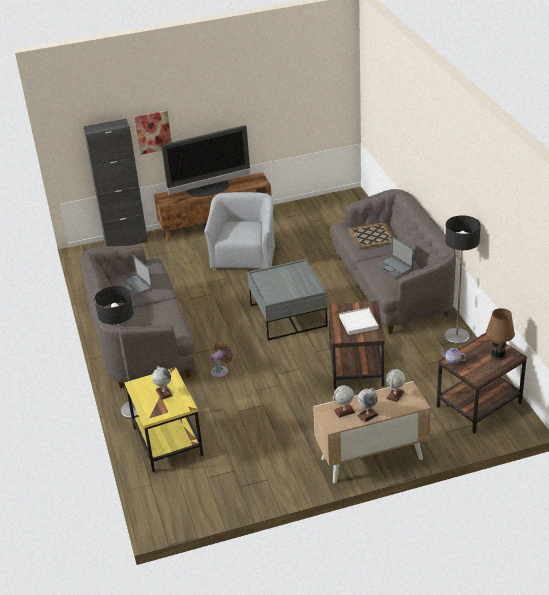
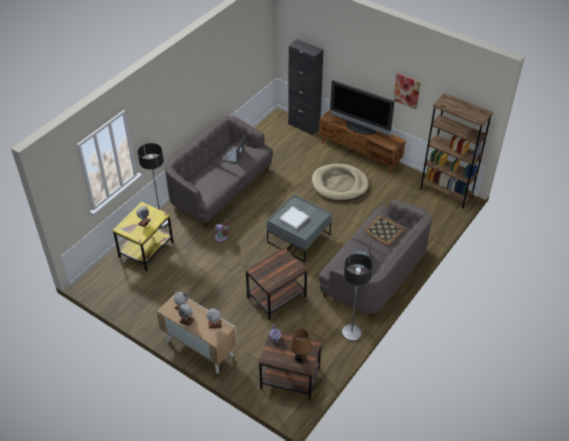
camera: 50 degrees right, 10 degrees up
(153, 132) = (339, 68): picture -> picture (407, 90)
(244, 256) = (339, 184): grey armchair -> beige dog bed
(335, 200) = (446, 192): none -> brown bookcase
(358, 323) = (276, 271): white tray -> white tray (294, 218)

